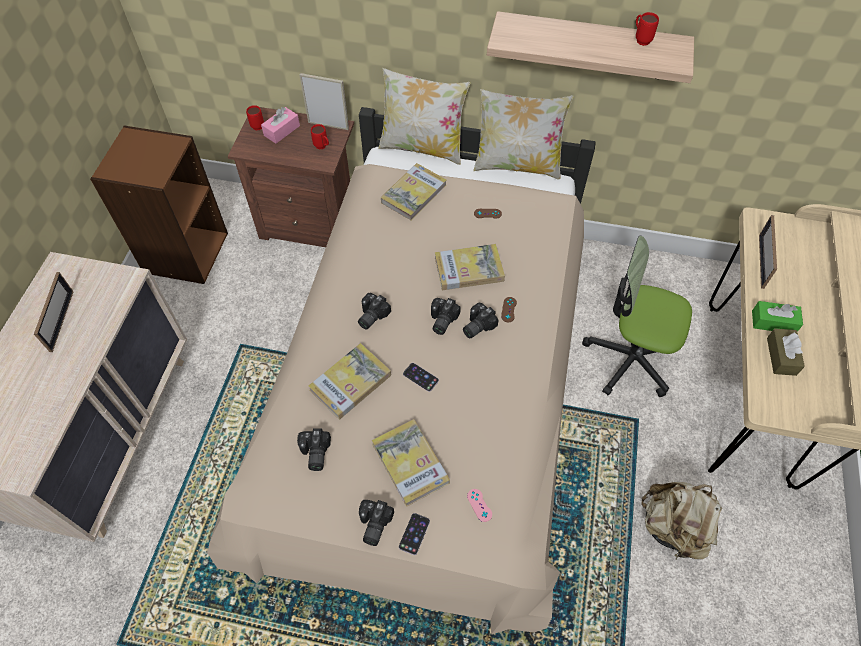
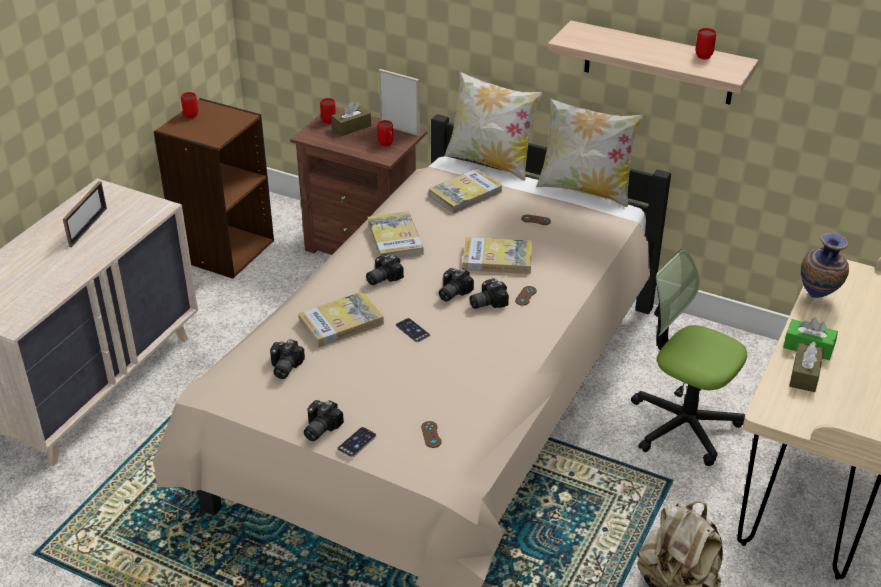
camera: 15 degrees right, 20 degrees down
(121, 149) = (190, 114): none -> red mug
(282, 130) = (351, 127): pink tissue box -> brown tissue box
(410, 463) = (375, 391): book -> book (395, 239)
(479, 505) = (431, 434): pink game controller -> brown game controller
(761, 261) = (818, 297): picture frame -> vase

